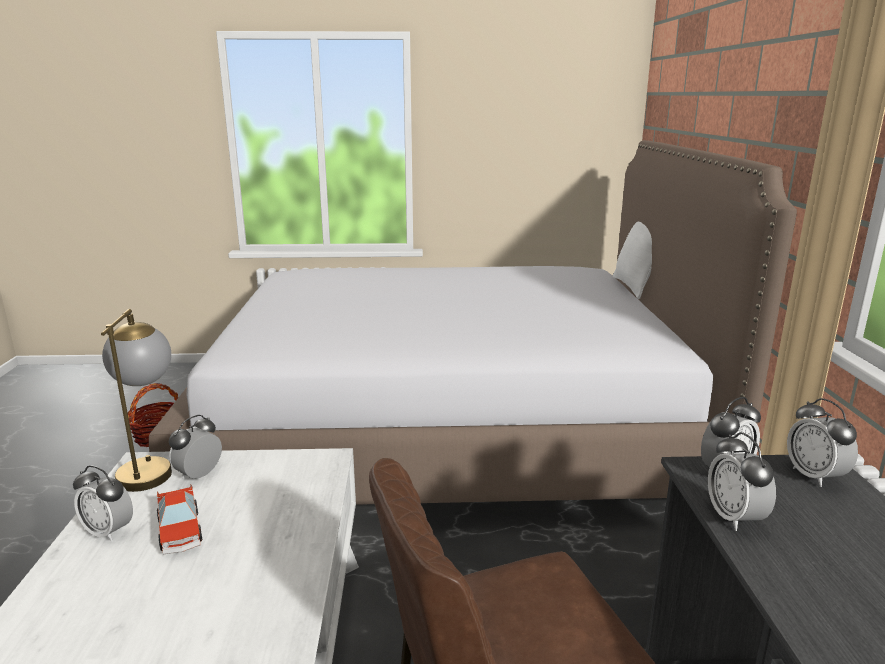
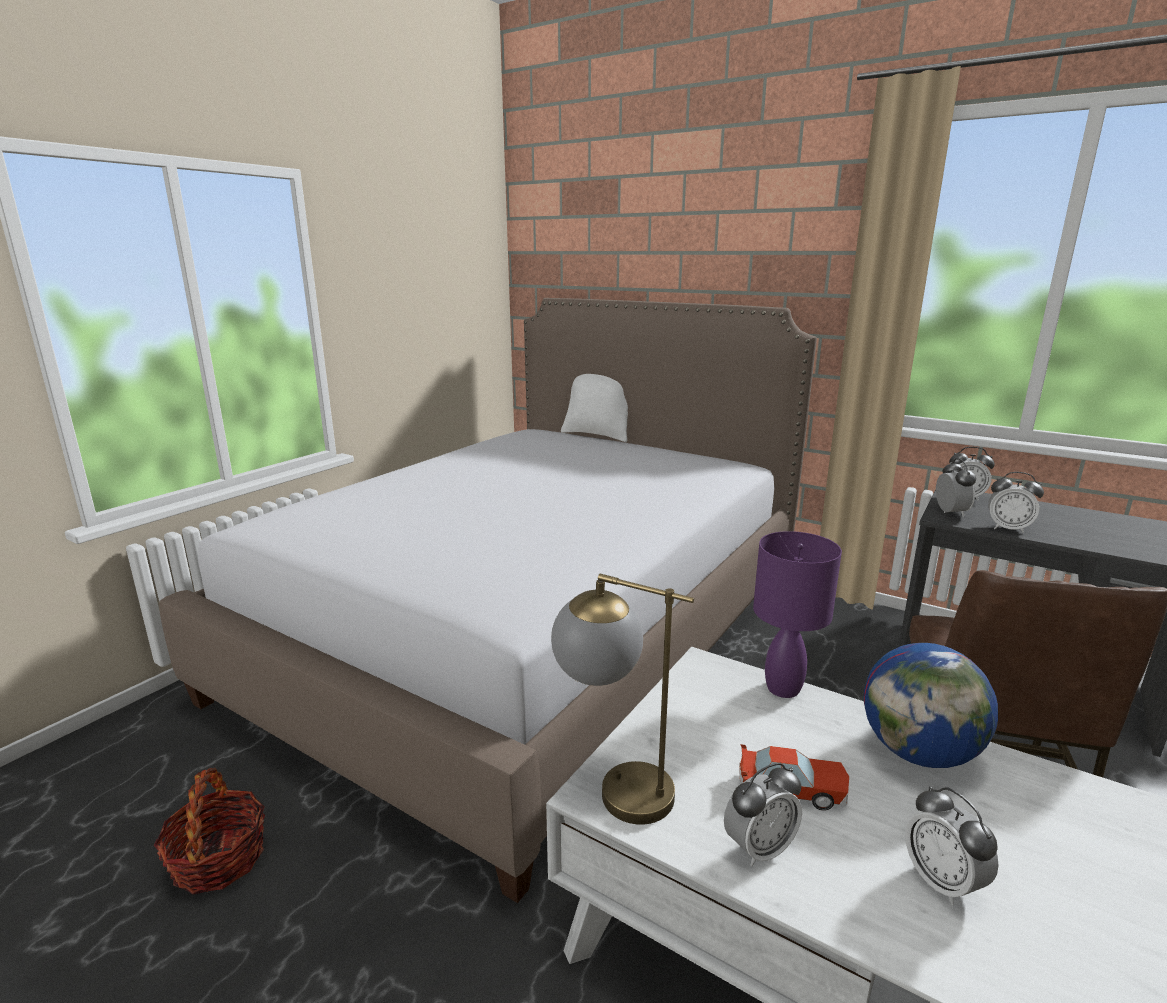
camera: 55 degrees left, 0 degrees up
(199, 475) = (669, 752): alarm clock -> alarm clock (942, 882)
(269, 586) = (919, 753): none -> globe
(321, 500) = (784, 689): none -> purple table lamp

